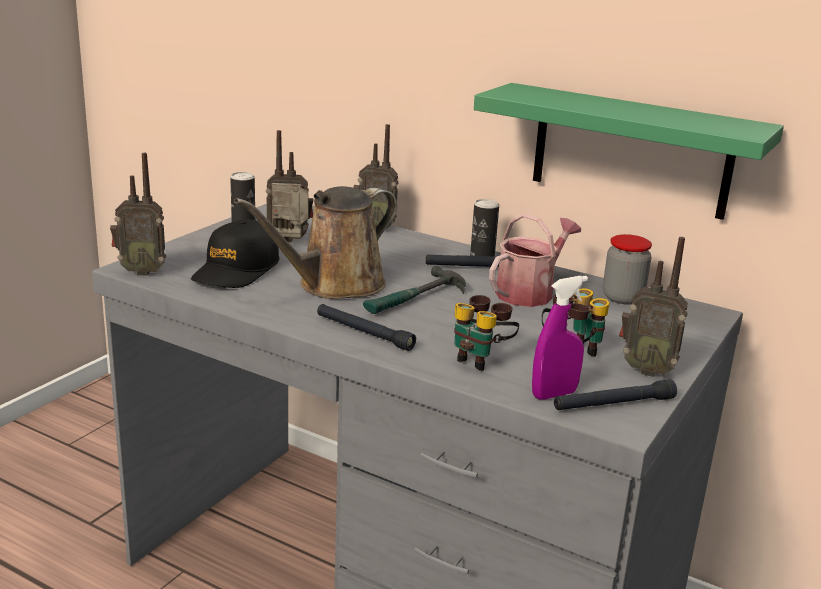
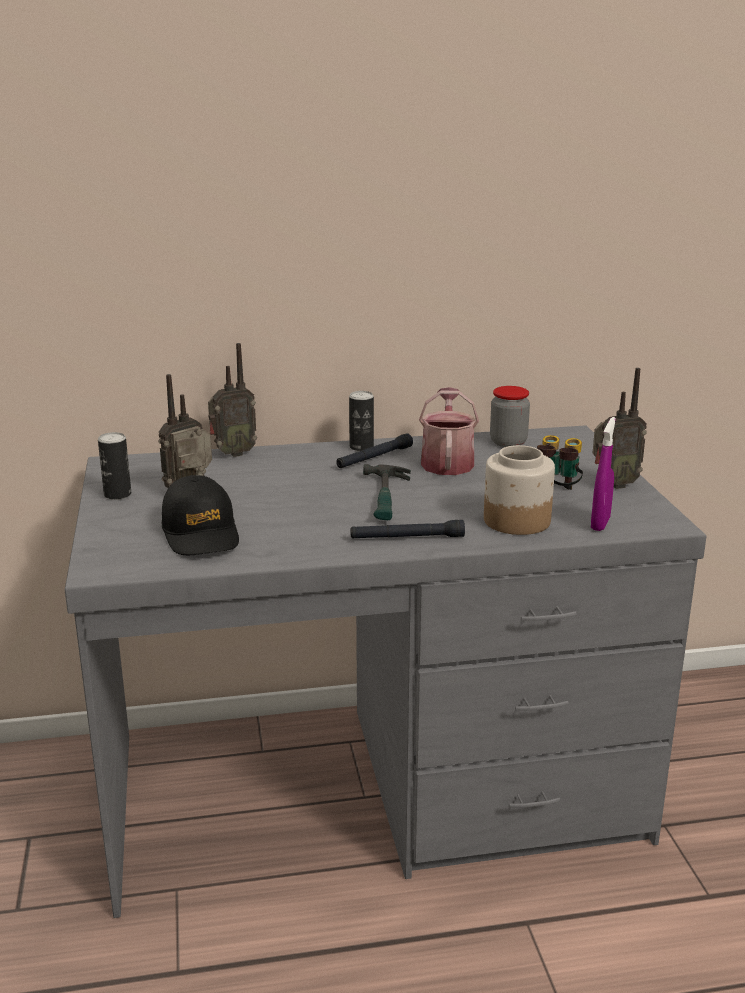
camera: 40 degrees left, 0 degrees up
(141, 271) = (118, 569): radio -> none
(334, 285) = (307, 512): brown watering can -> none
(481, 359) = (516, 521): binoculars -> jar
(613, 404) = (640, 514): black flashlight -> none
(631, 151) = (473, 315): green shelf -> none

